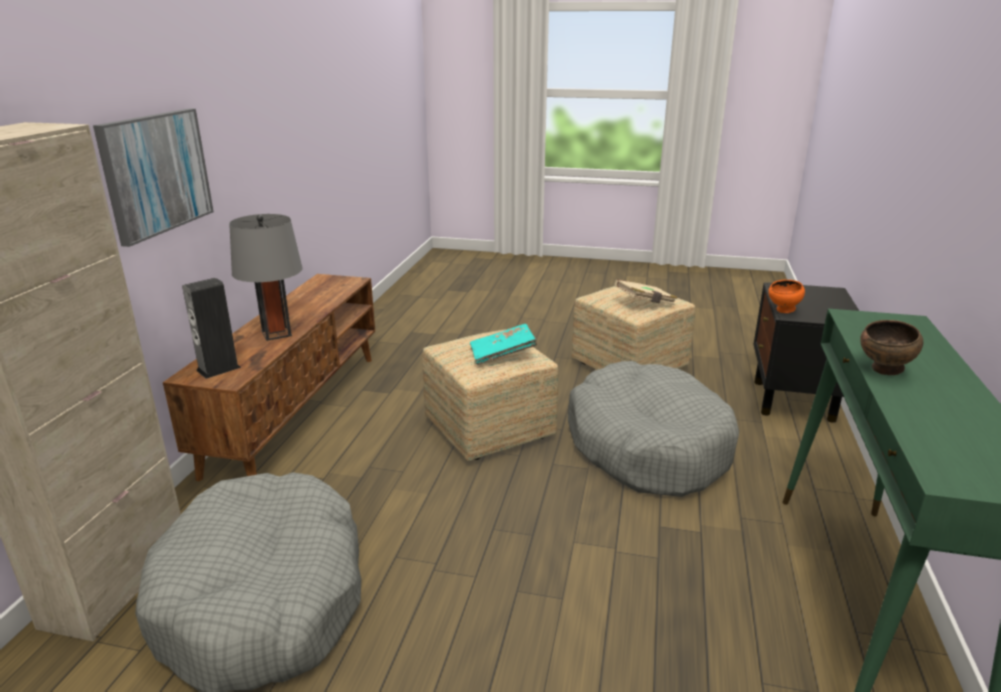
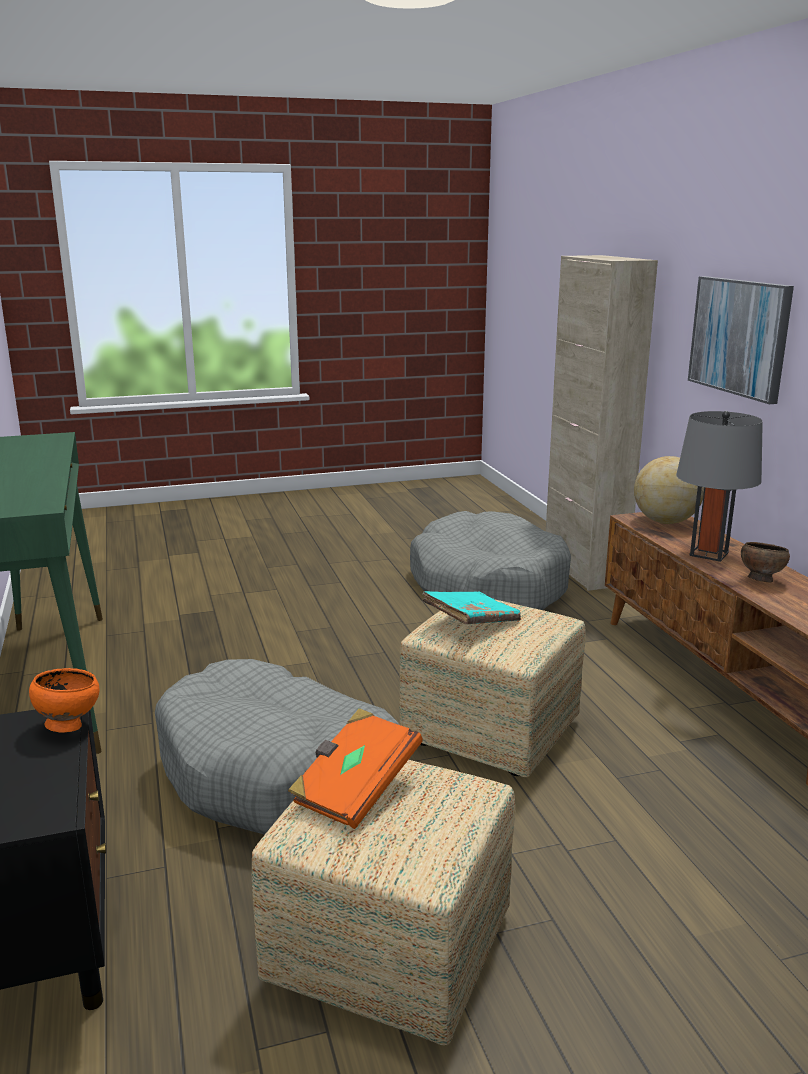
camera: 150 degrees right, 5 degrees down
(218, 369) = (665, 522): speaker -> globe
(645, 303) = (355, 788): beige book -> orange book
(884, 371) = (49, 471): brown bowl -> brown bowl (760, 580)

